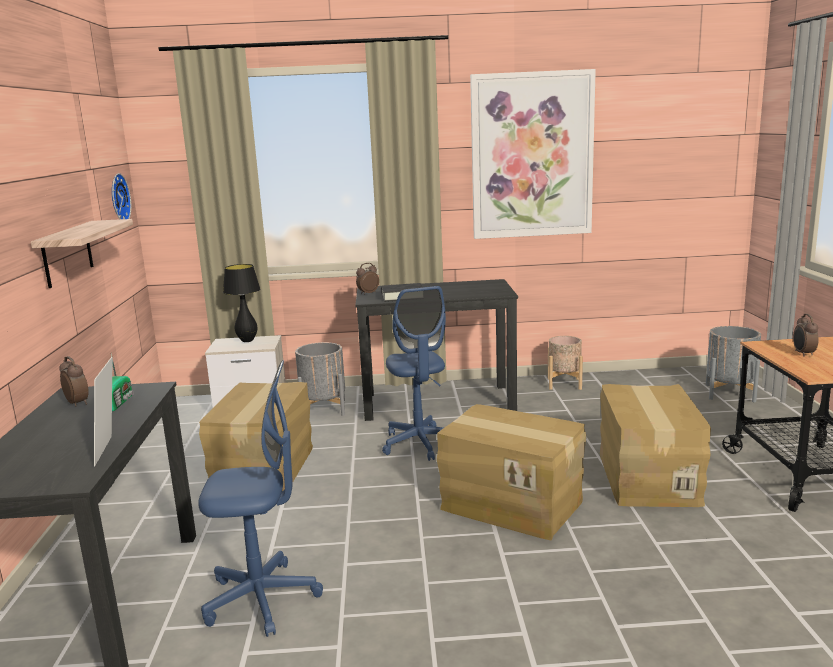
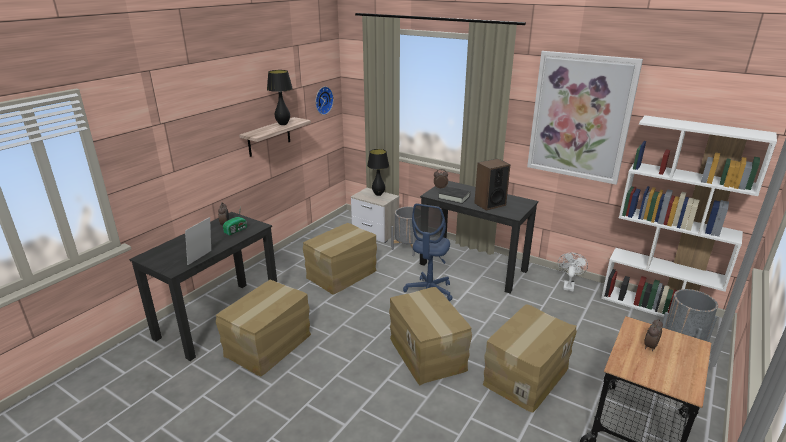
camera: 35 degrees right, 10 degrees up
(92, 226) = (283, 124): none -> black table lamp
(262, 599) = (269, 345): blue office chair -> cardboard box
(457, 292) = (489, 204): none -> speaker
(564, 384) = (568, 285): beige planter -> white fan
(668, 374) = (656, 307): none -> white bookcase

